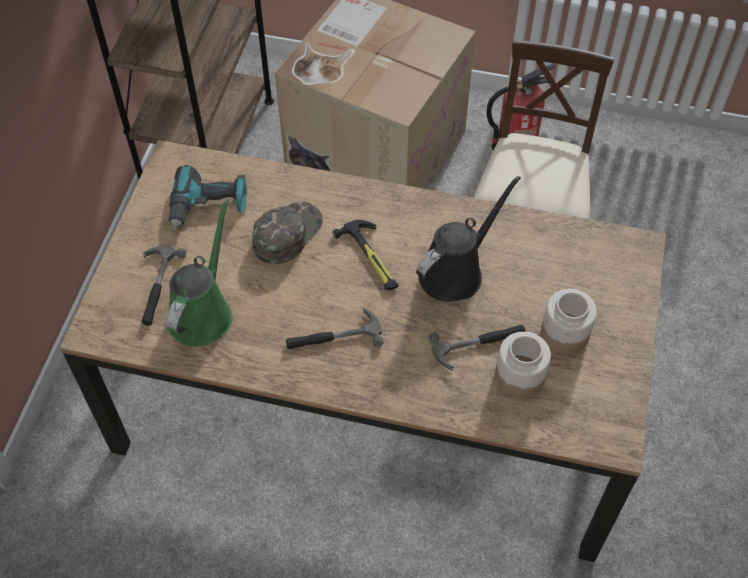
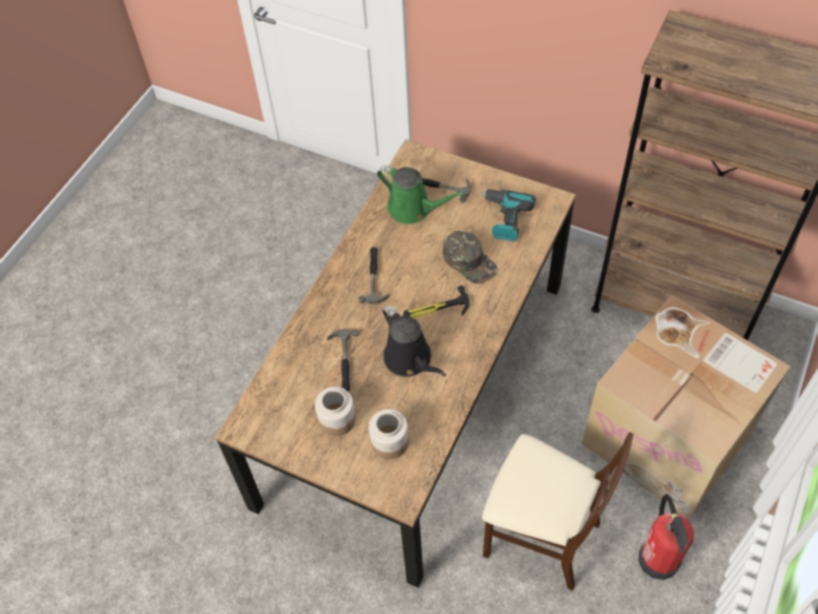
camera: 105 degrees right, 0 degrees up
(520, 376) = (311, 381): jar -> jar (390, 442)

